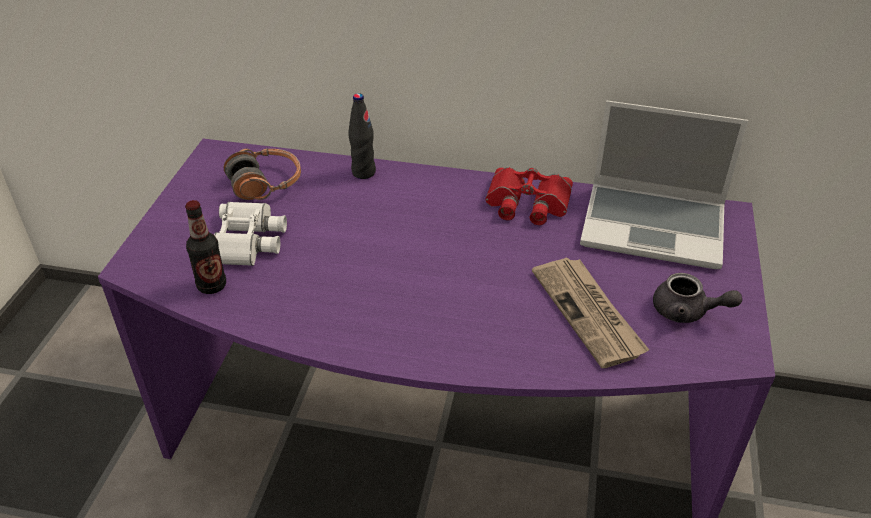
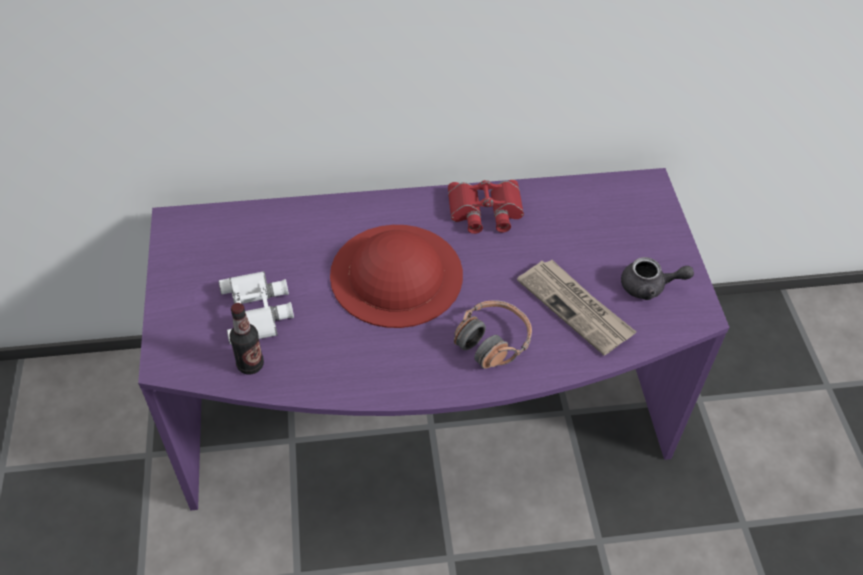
camera: 20 degrees left, 10 degrees up
(266, 184) = (242, 246): headphones -> headphones (492, 341)
(363, 172) = (327, 212): black bottle -> none
(404, 239) = (396, 274): none -> red hat
(655, 226) = (598, 210): laptop -> none

